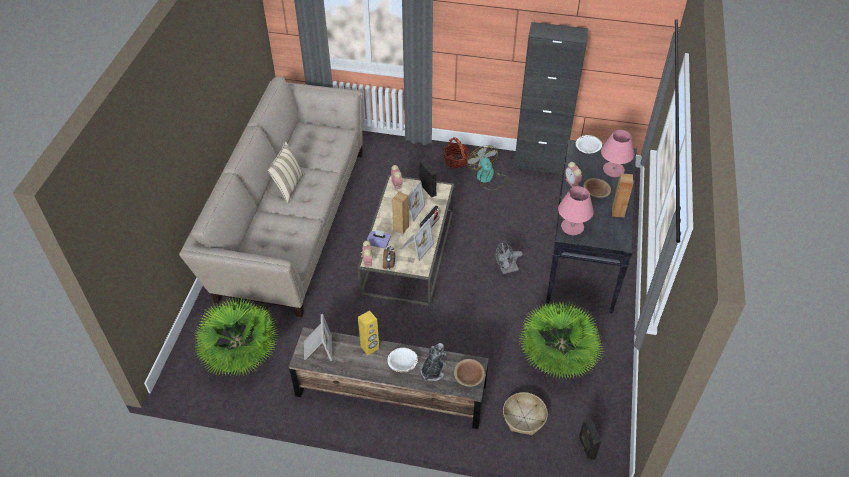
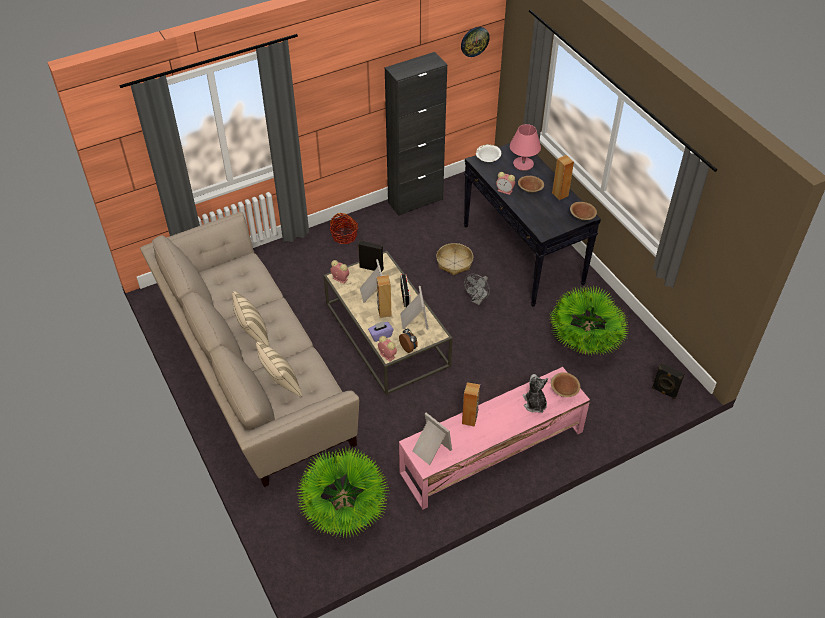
camera: 40 degrees left, 0 degrees up
(268, 232) = (281, 384): none -> beige pillow
(370, 347) = (469, 419): yellow speaker -> brown speaker
(390, 391) = (491, 452): brown tv stand -> pink tv stand
(402, 364) = (508, 414): white bowl -> none
(488, 178) = (386, 235): fan -> none
(524, 417) = (603, 401): basket -> basket (454, 263)
(572, 227) = (542, 224): pink table lamp -> none
(617, 241) = (582, 216): none -> brown bowl
(638, 36) = (474, 41): none -> wall clock

